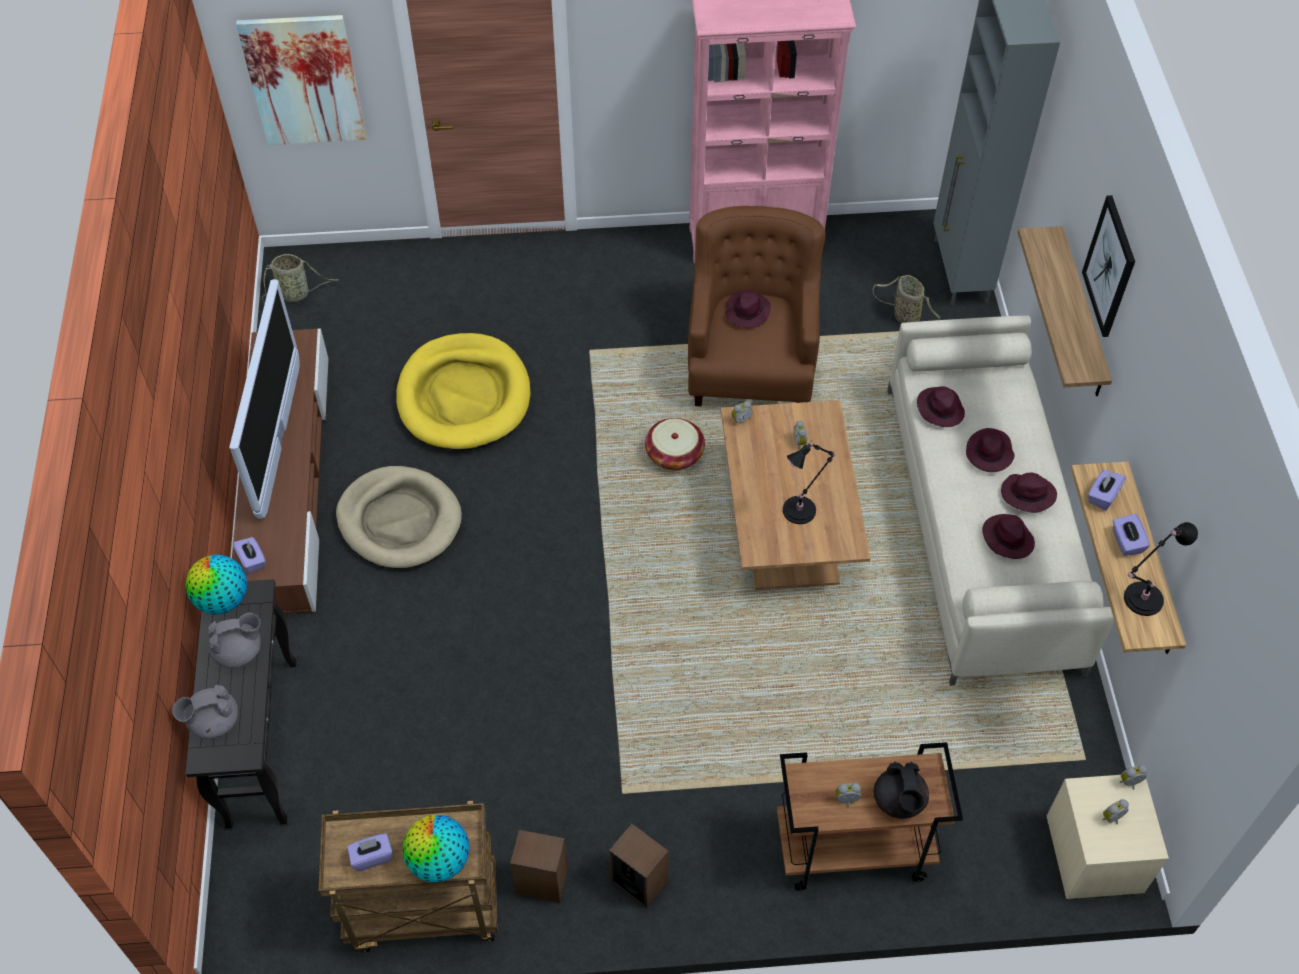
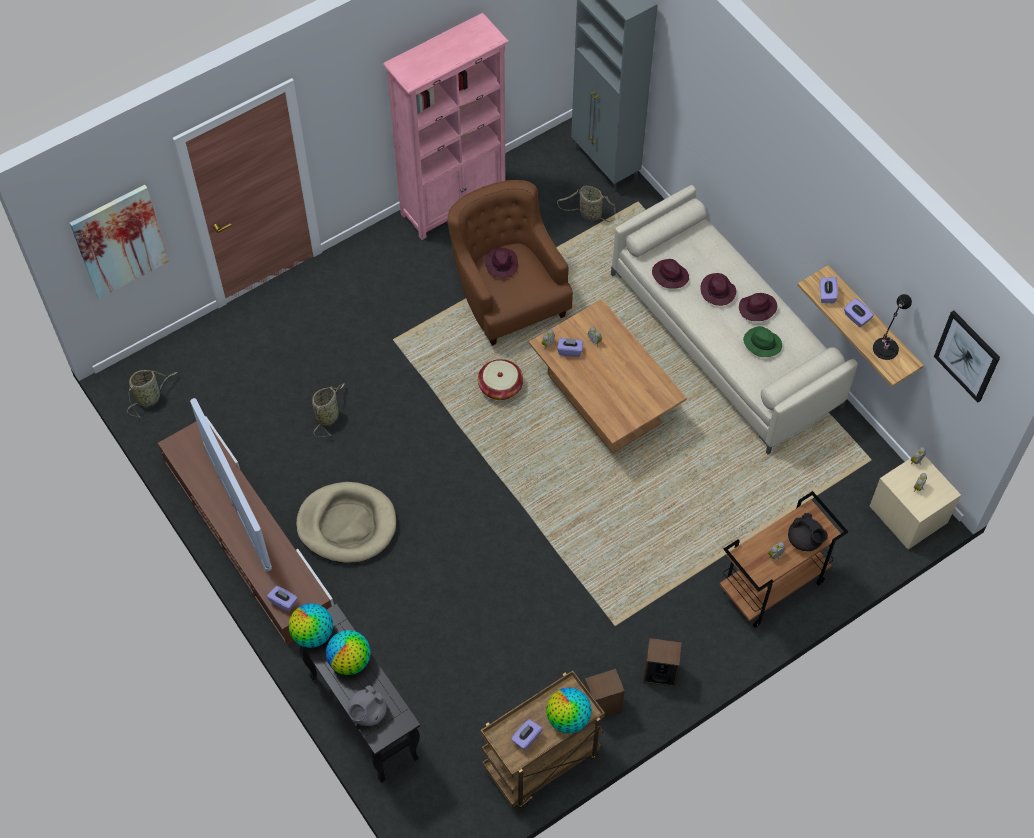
camera: 30 degrees left, 5 degrees up
(239, 652) = (350, 661): grey teapot -> globe
(464, 396) = (328, 415): yellow dog bed -> basket
(762, 439) = (570, 351): none -> purple tissue box
(801, 509) = (624, 386): black table lamp -> none
(1007, 538) = (761, 343): purple hat -> green hat
(1081, 315) = (745, 178): shelf -> none
(1110, 266) = (763, 145): picture -> picture (967, 356)

